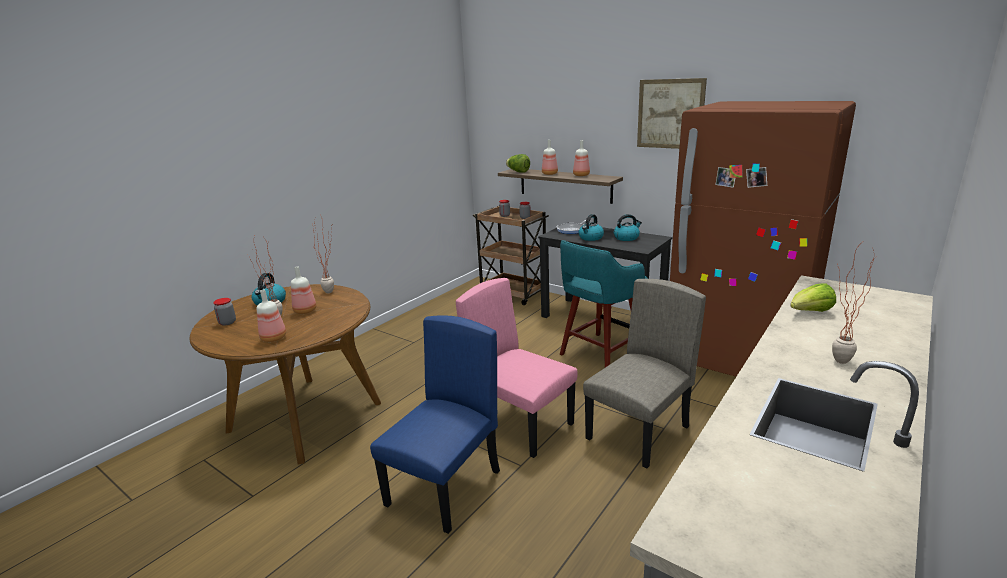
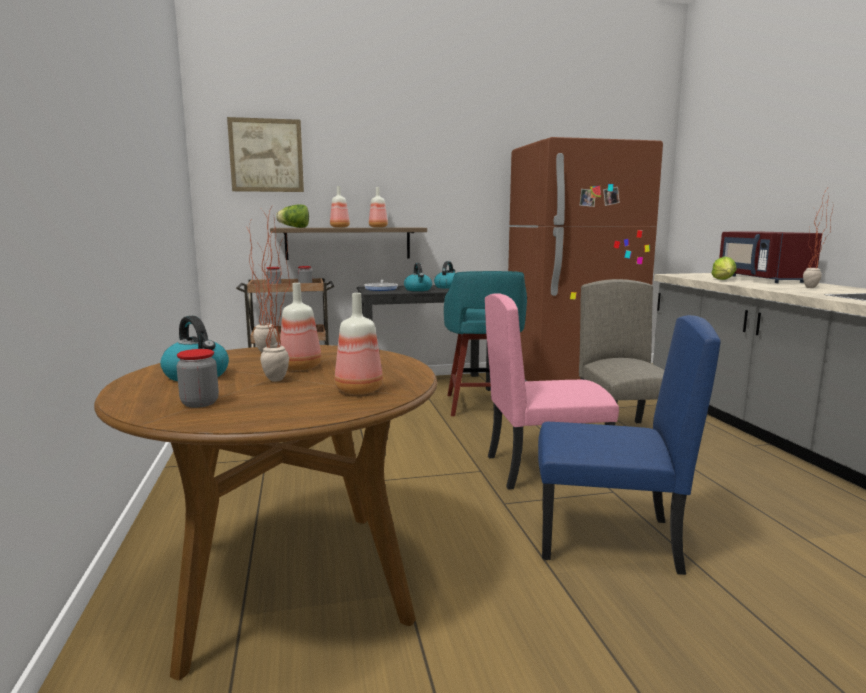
camera: 50 degrees left, 10 degrees down
(445, 488) = (607, 539): blue chair -> blue chair turned 120 degrees clockwise
(670, 114) = (467, 161): picture -> picture (266, 155)
(881, 324) = (761, 279): none -> red microwave

